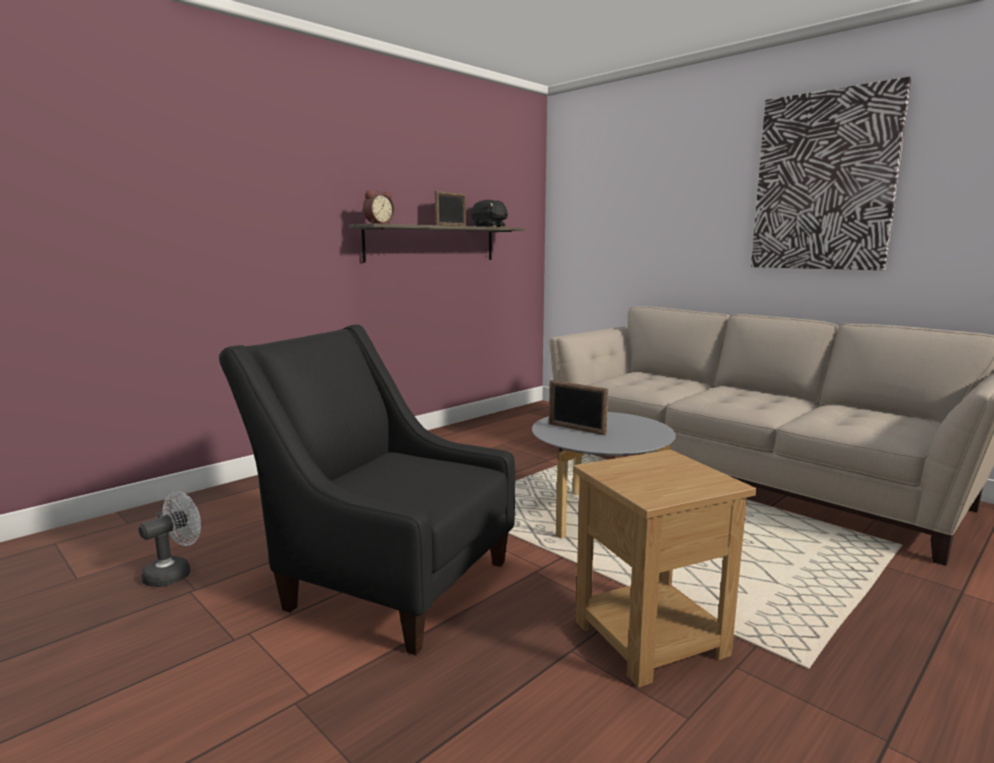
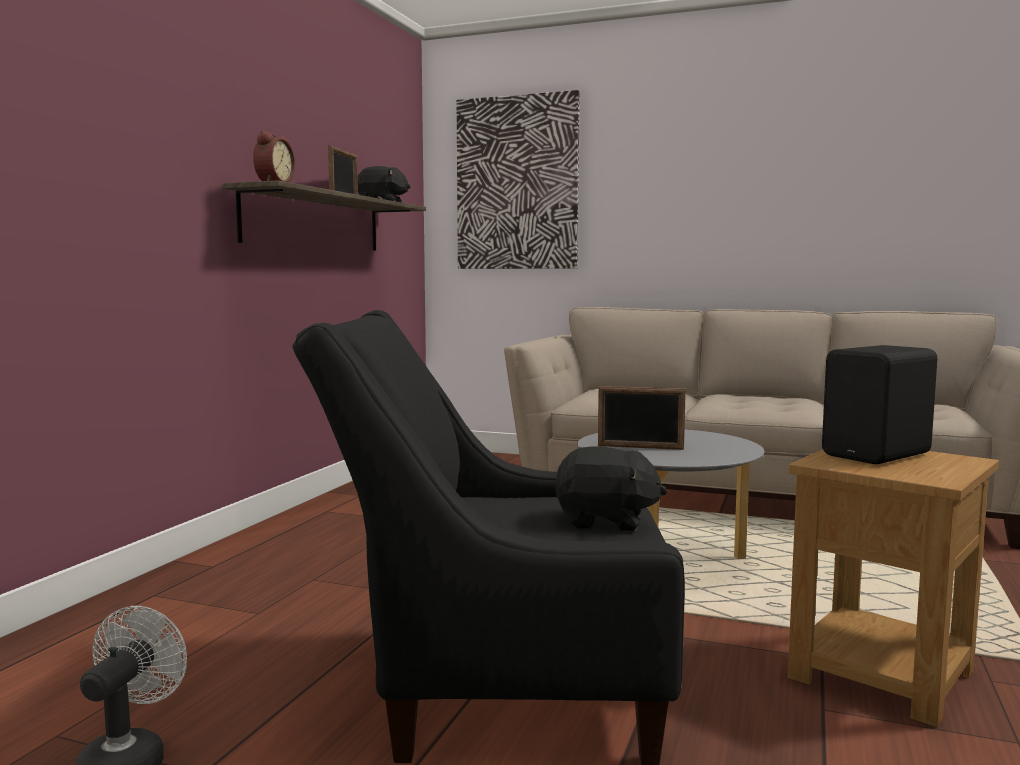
camera: 25 degrees left, 5 degrees down
(441, 486) = (605, 521): none -> black plush toy
(661, 468) = (879, 455): none -> black speaker
(824, 181) = (792, 159): picture -> picture (517, 183)

